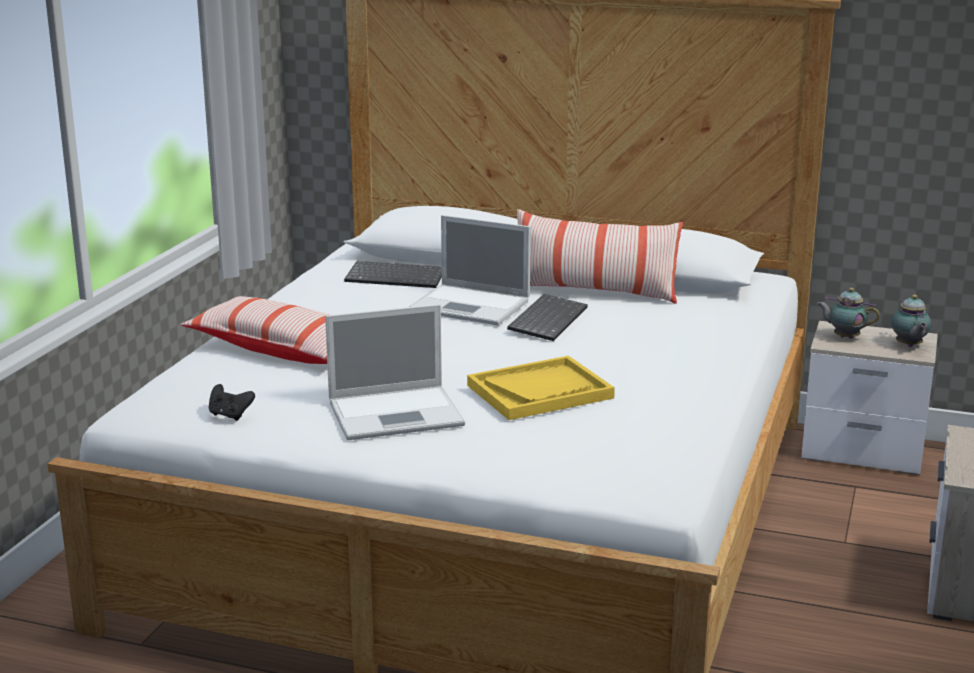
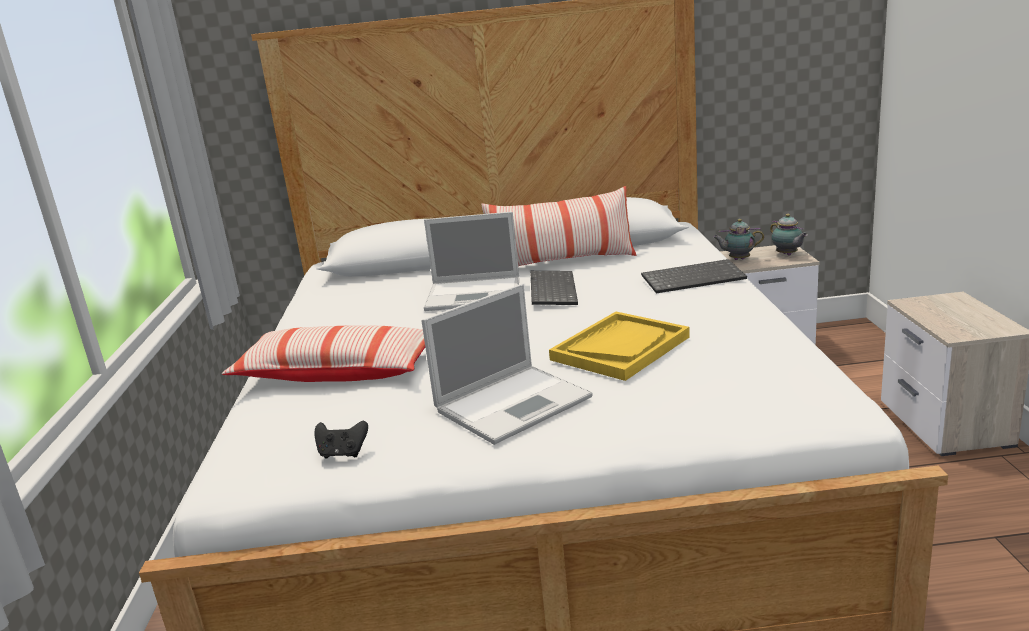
camera: 20 degrees left, 0 degrees up
(397, 277) = (382, 288): keyboard -> keyboard (693, 278)

